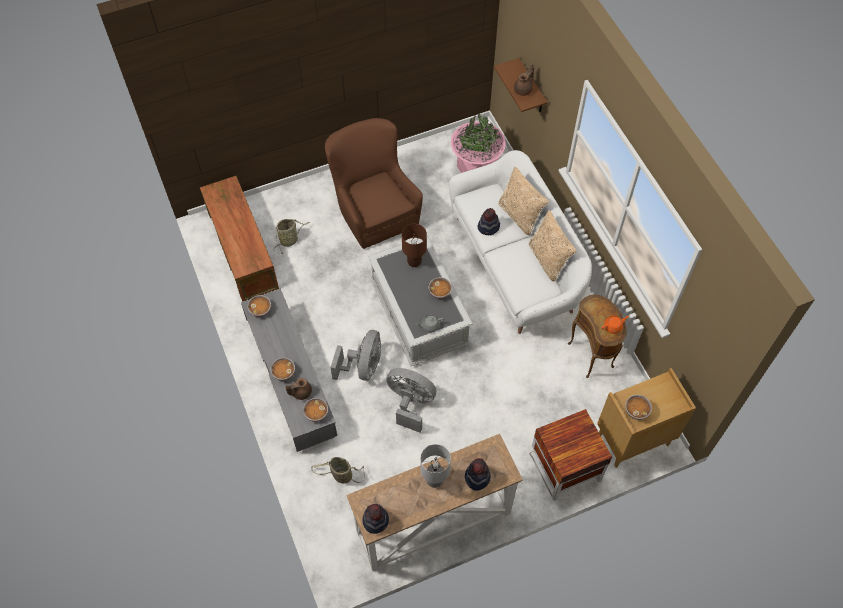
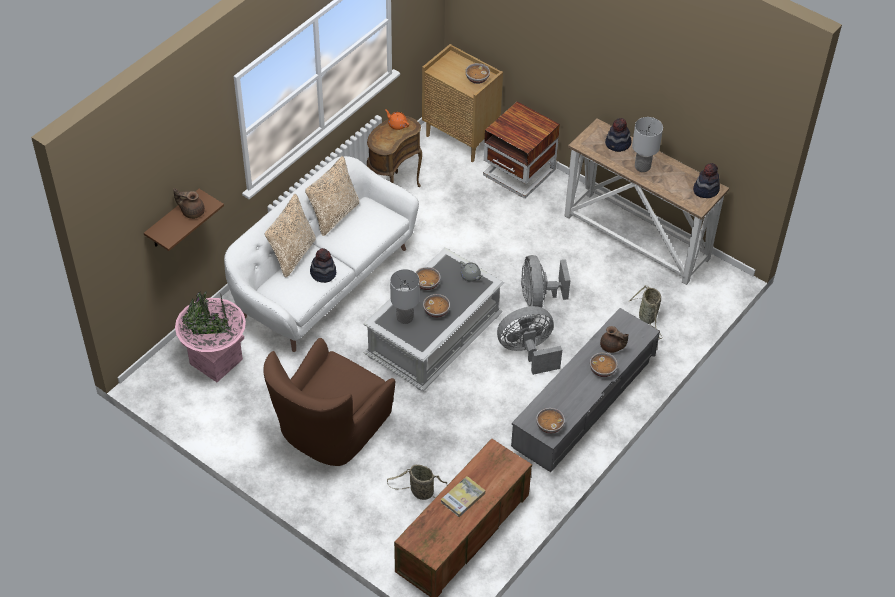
camera: 120 degrees left, 10 degrees down
(239, 225) = (462, 497): none -> book
(316, 413) = (623, 325): bowl -> bowl (436, 311)
(414, 262) = (404, 319): brown table lamp -> grey table lamp

